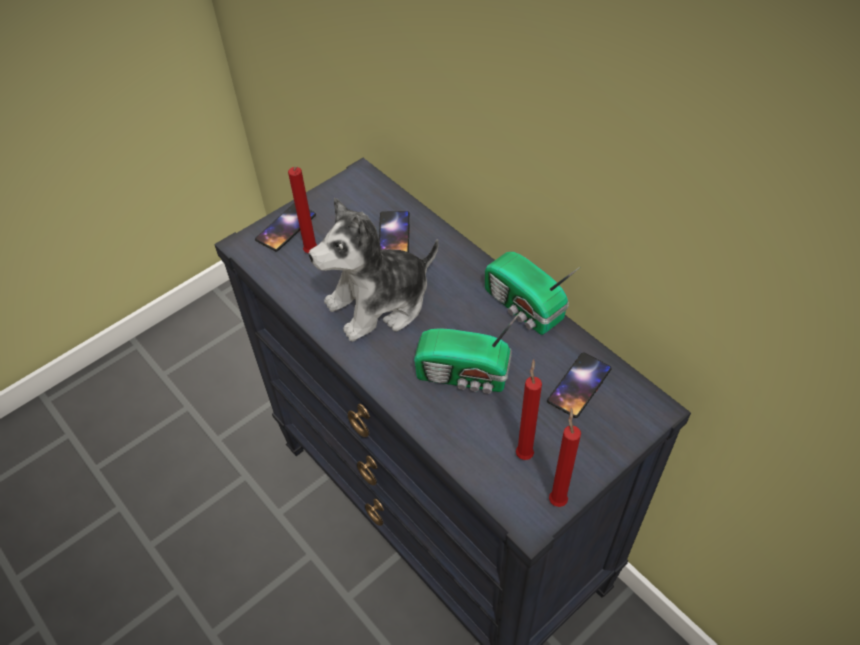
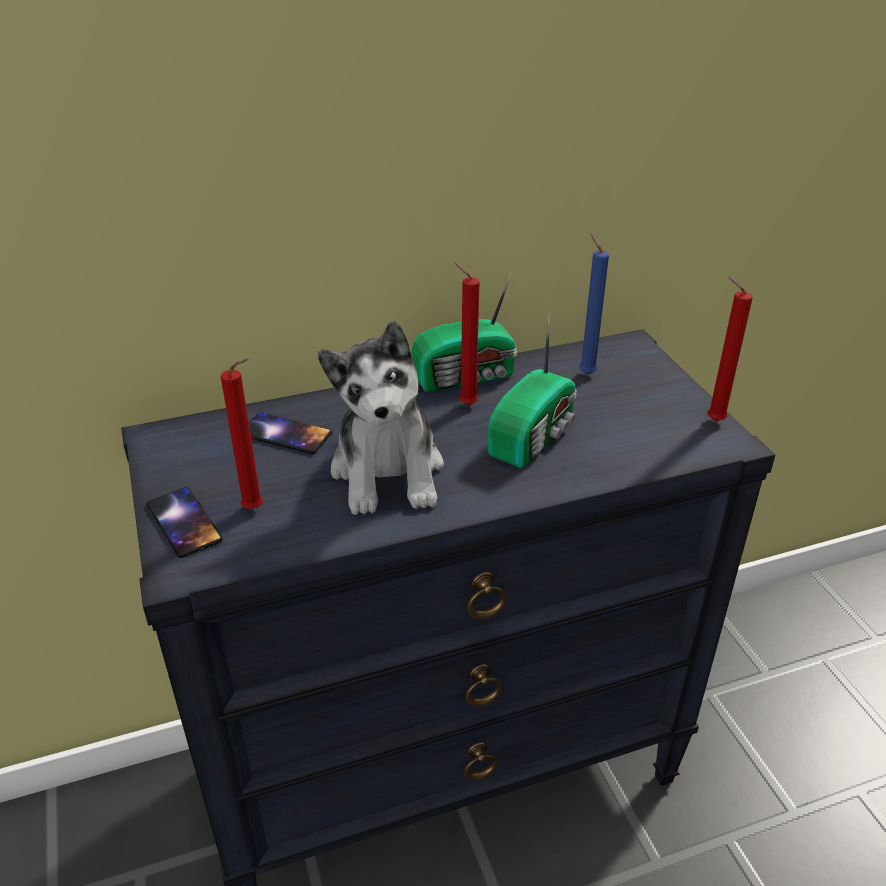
camera: 70 degrees left, 15 degrees down
(524, 453) = (652, 425): red candle -> red candle (465, 404)
(579, 385) = (585, 372): phone -> blue candle

